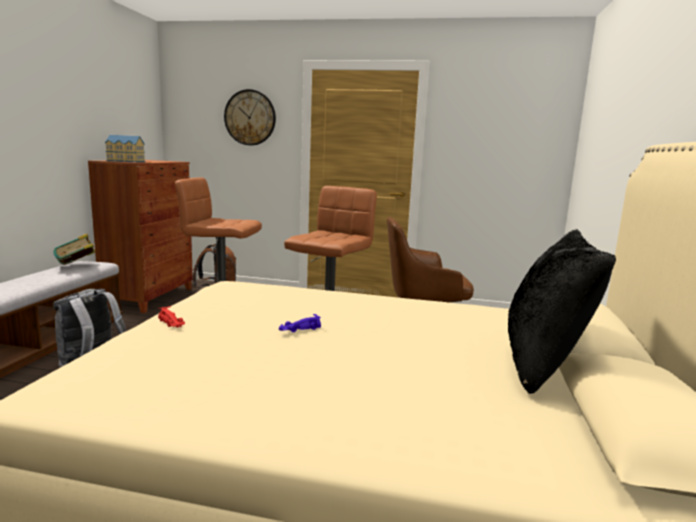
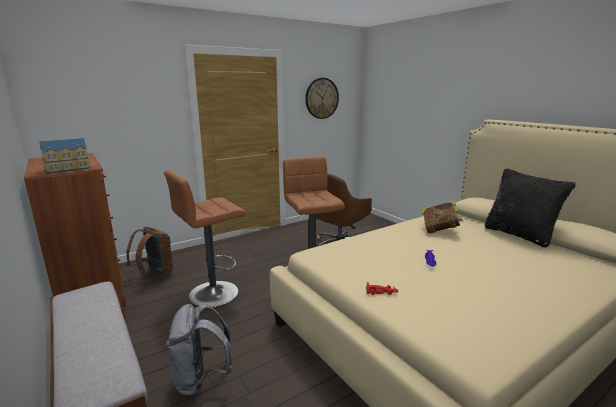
camera: 45 degrees left, 5 degrees up
(77, 266) = (87, 300): book -> book (439, 230)
(250, 117) = (135, 99): wall clock -> wall clock (321, 98)

